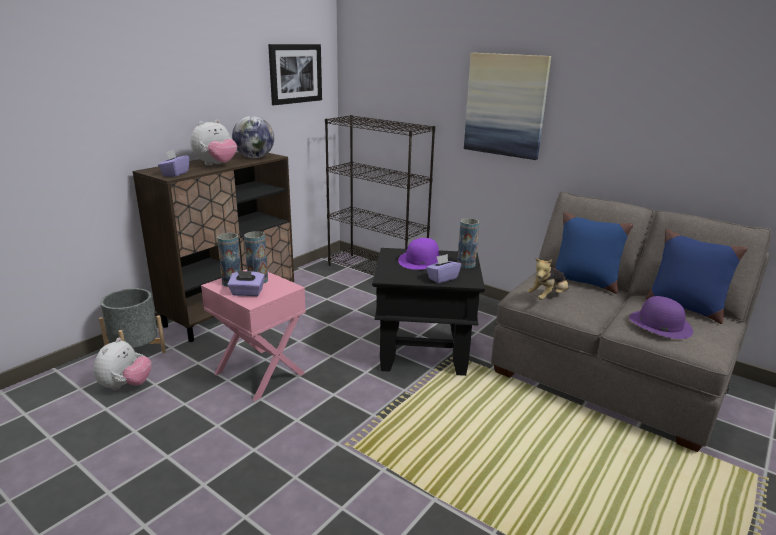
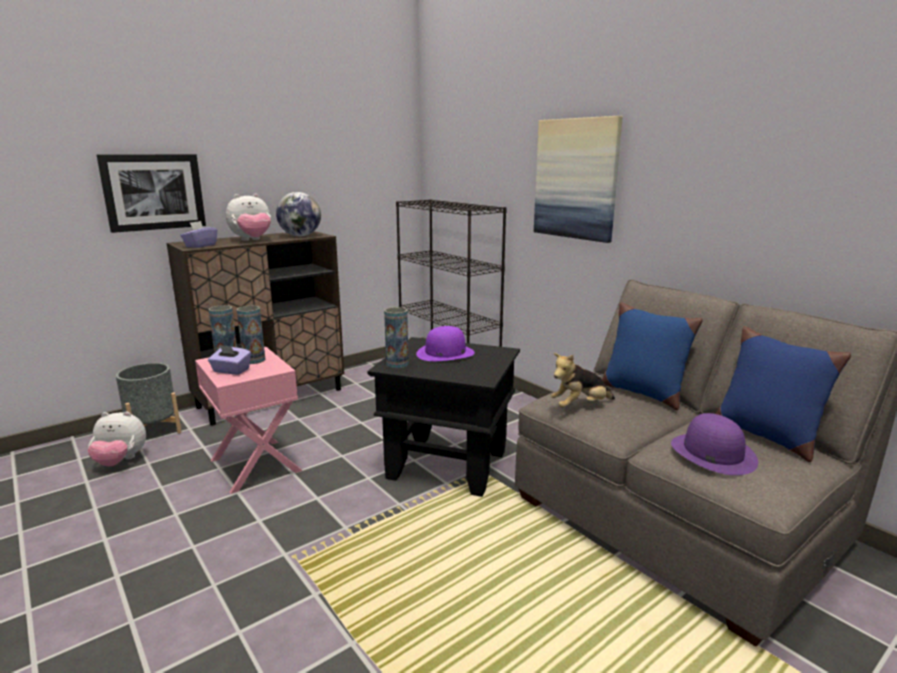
camera: 15 degrees right, 5 degrees down
(126, 386) = (120, 461): plush toy -> plush toy turned 60 degrees clockwise
(295, 73) = (366, 153): picture -> picture (154, 192)
(442, 278) = (452, 372): purple tissue box -> none
(466, 264) = (494, 360): vase -> vase (397, 364)

